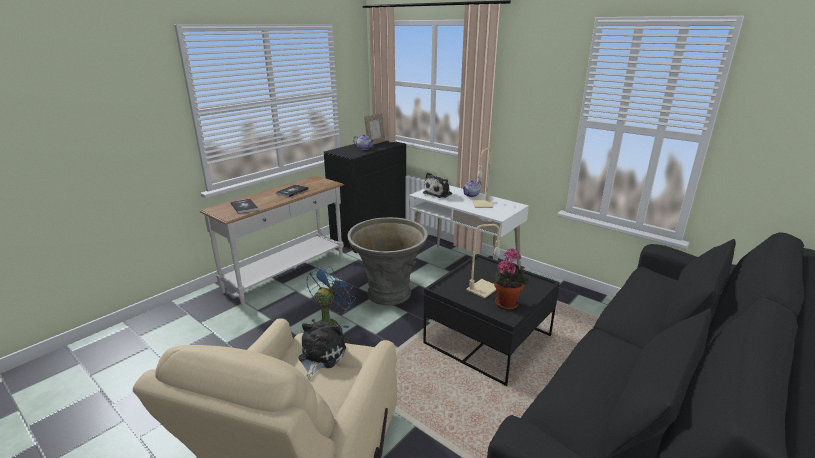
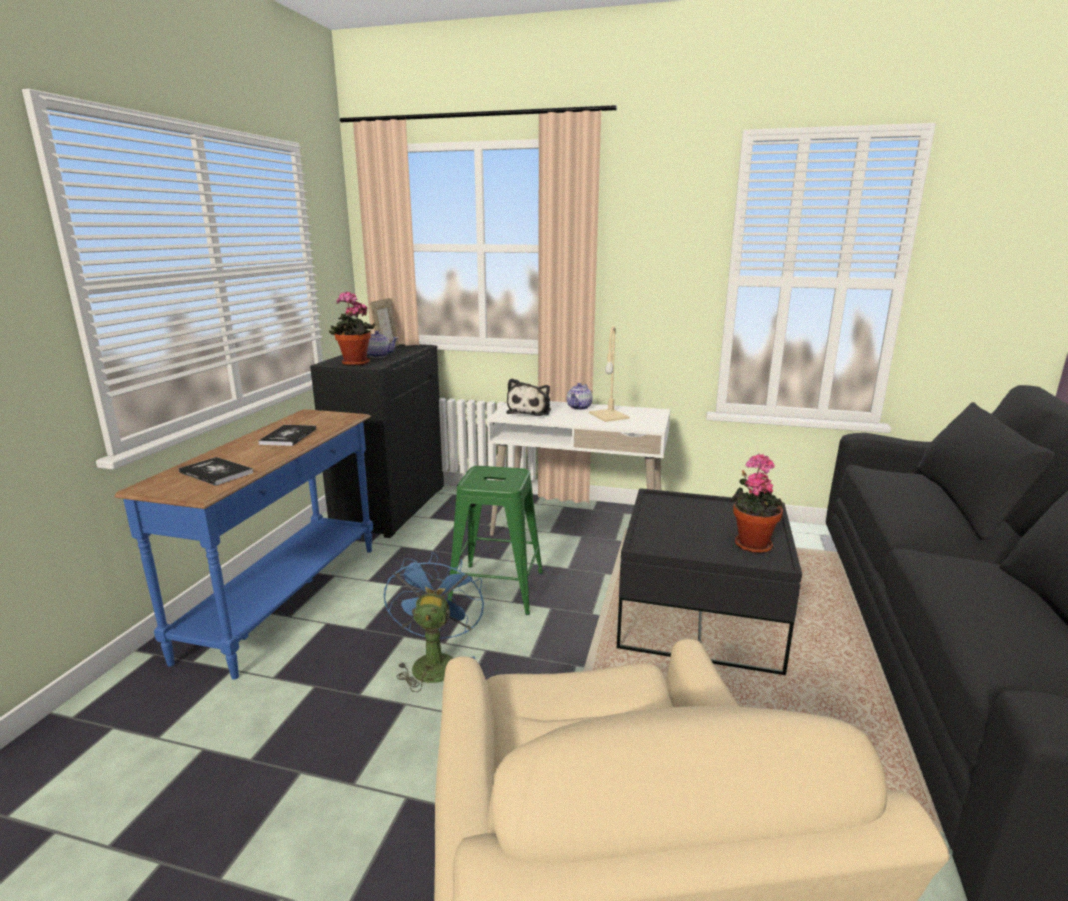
camera: 25 degrees left, 5 degrees down
(287, 274) = (287, 600): white console table -> blue console table
(320, 356) = (567, 707): plush toy -> none
(345, 153) = (354, 364): none -> potted plant
(388, 294) = (497, 588): grey planter -> green stool
(482, 289) = (700, 533): beige table lamp -> none

